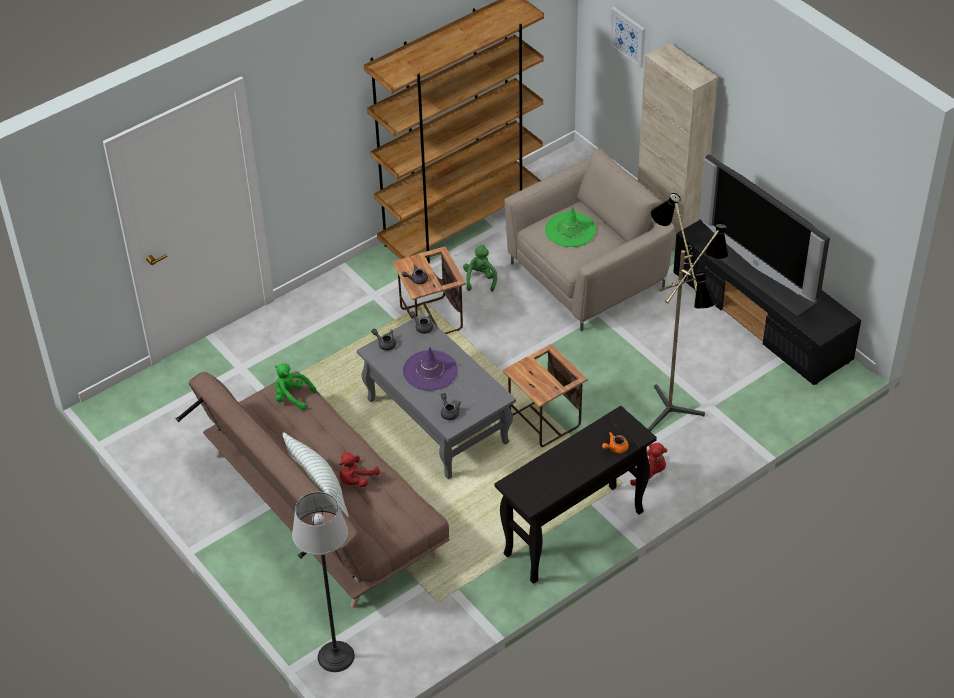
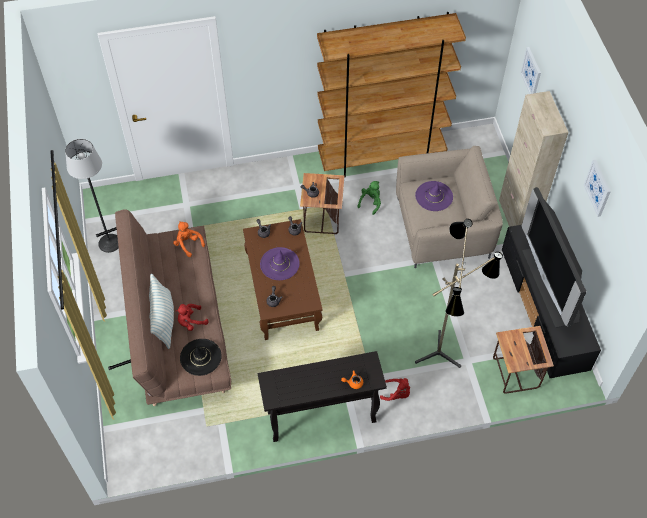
camera: 25 degrees right, 10 degrees up
(292, 397) = (188, 244): green plush toy -> orange plush toy
(336, 656) = (123, 435): floor lamp -> floor lamp (110, 243)
(395, 512) = (200, 357): none -> black hat
(436, 420) = (283, 294): grey coffee table -> brown coffee table
(545, 422) = (351, 325): side table -> side table (515, 374)
(570, 230) = (434, 196): green hat -> purple hat
(787, 119) = (598, 187): none -> picture

